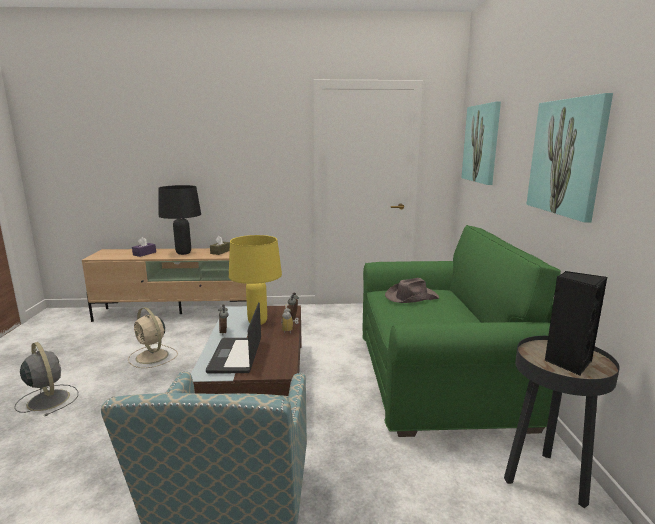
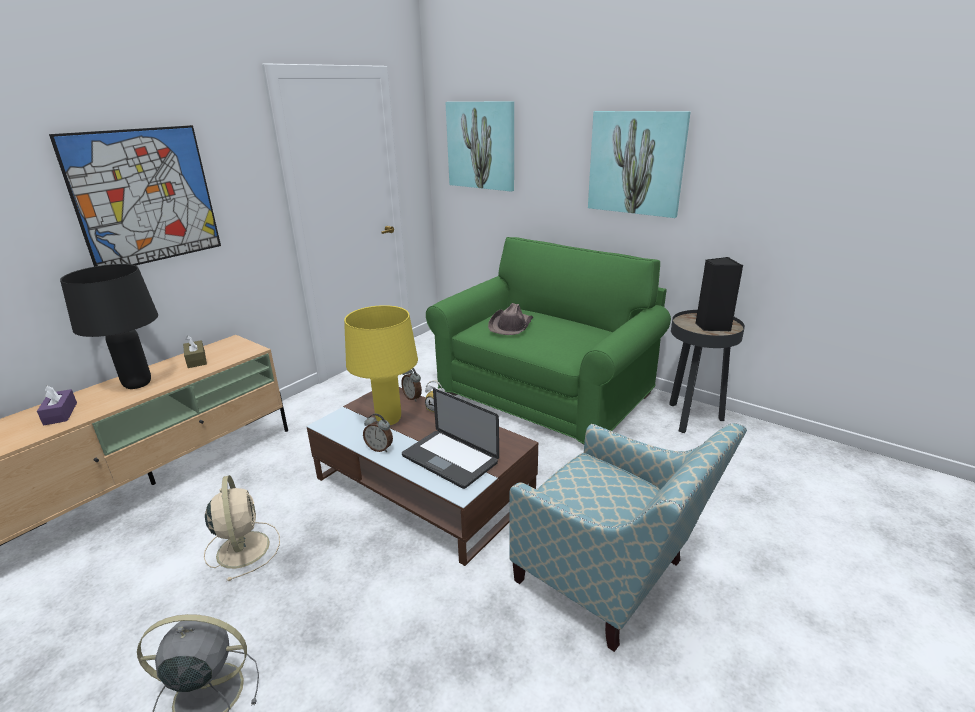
camera: 50 degrees left, 10 degrees up
(153, 357) = (243, 548): beige fan -> beige fan turned 105 degrees counterclockwise
(222, 153) = (145, 197): none -> picture

